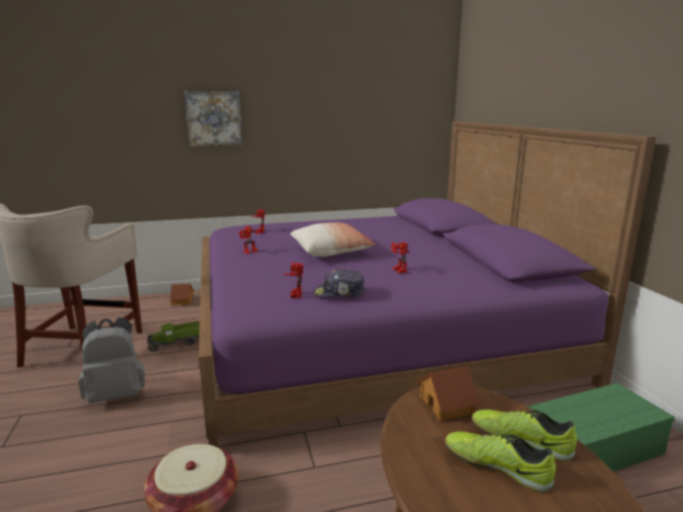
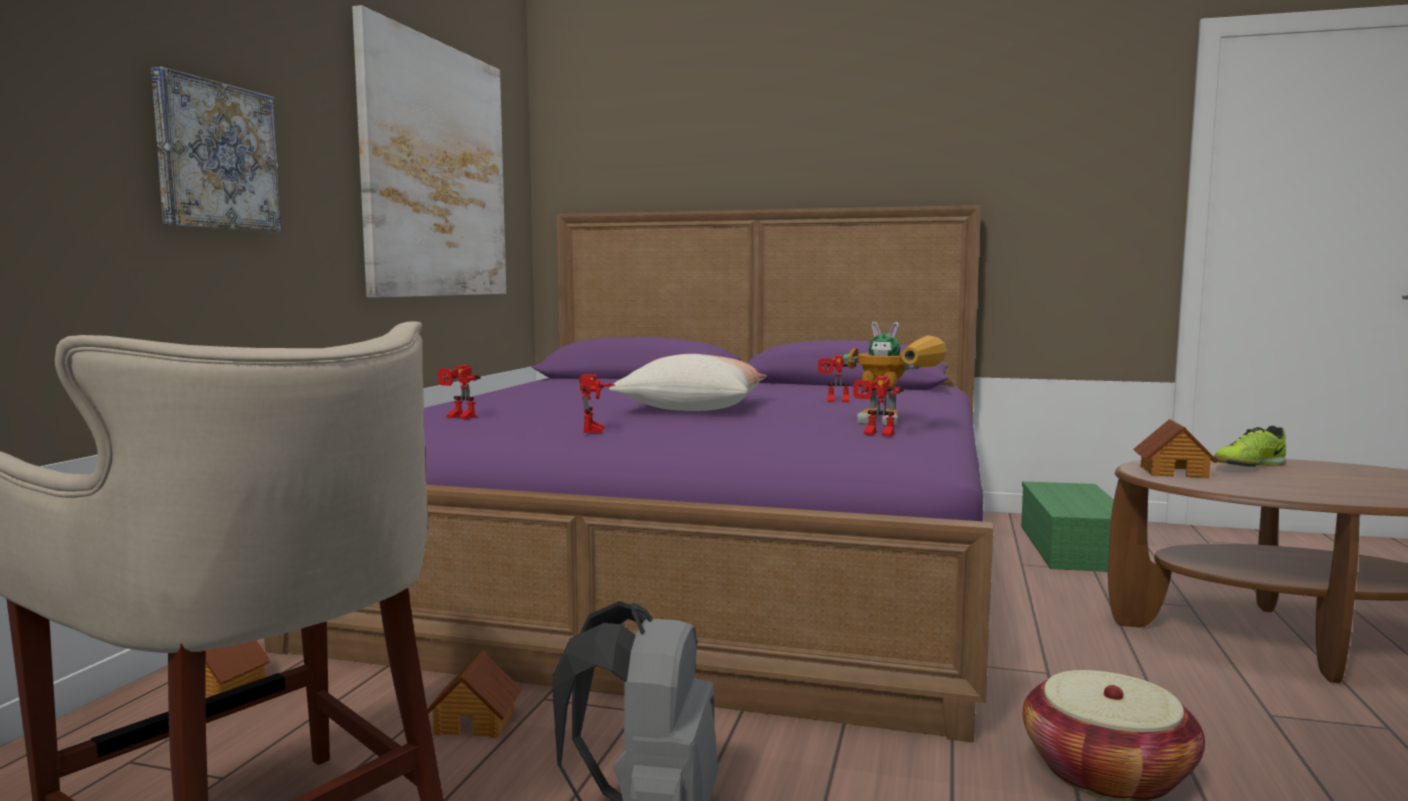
camera: 60 degrees left, 10 degrees down
(176, 344) = (475, 721): toy truck -> toy house
(339, 293) = (898, 422): cap -> toy robot
(357, 106) = (436, 171): none -> picture
(497, 466) = (1296, 478): shoe -> none

